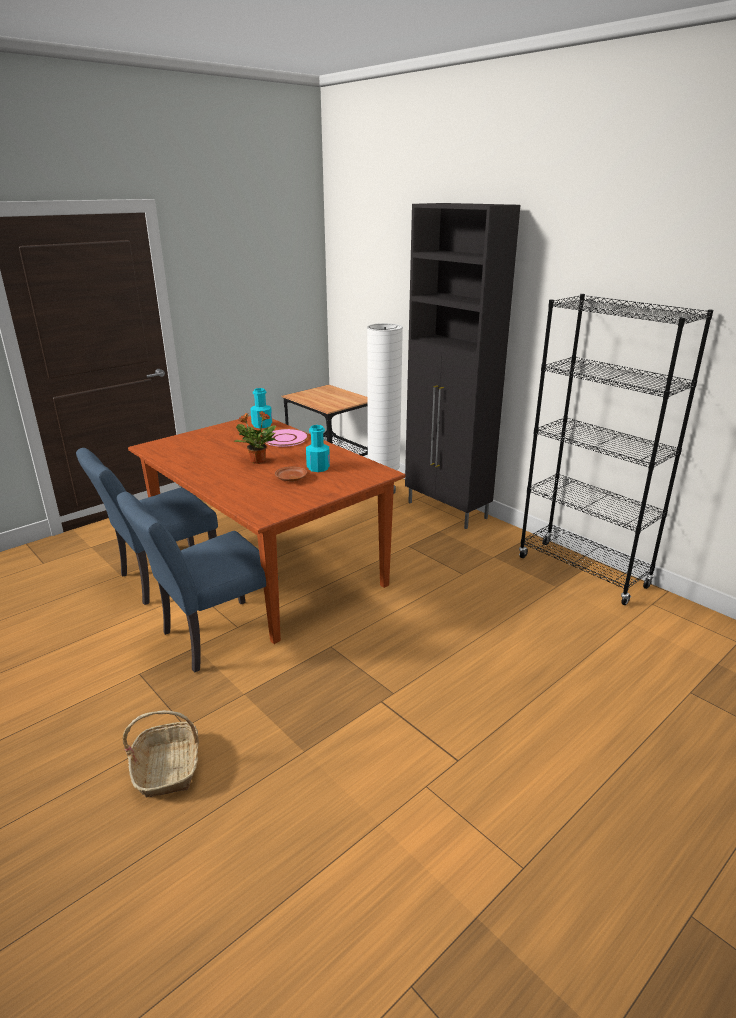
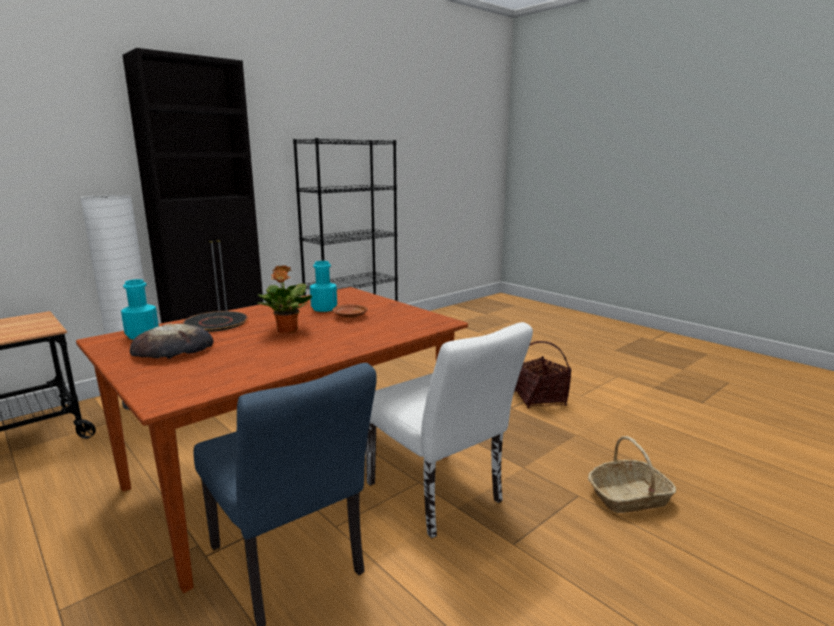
camera: 90 degrees left, 10 degrees down
(212, 638) = (440, 497): blue chair -> white chair
(229, 436) = (173, 349): none -> bread
(284, 439) = (216, 322): pink plate -> black plate
(409, 733) = (539, 399): none -> basket

